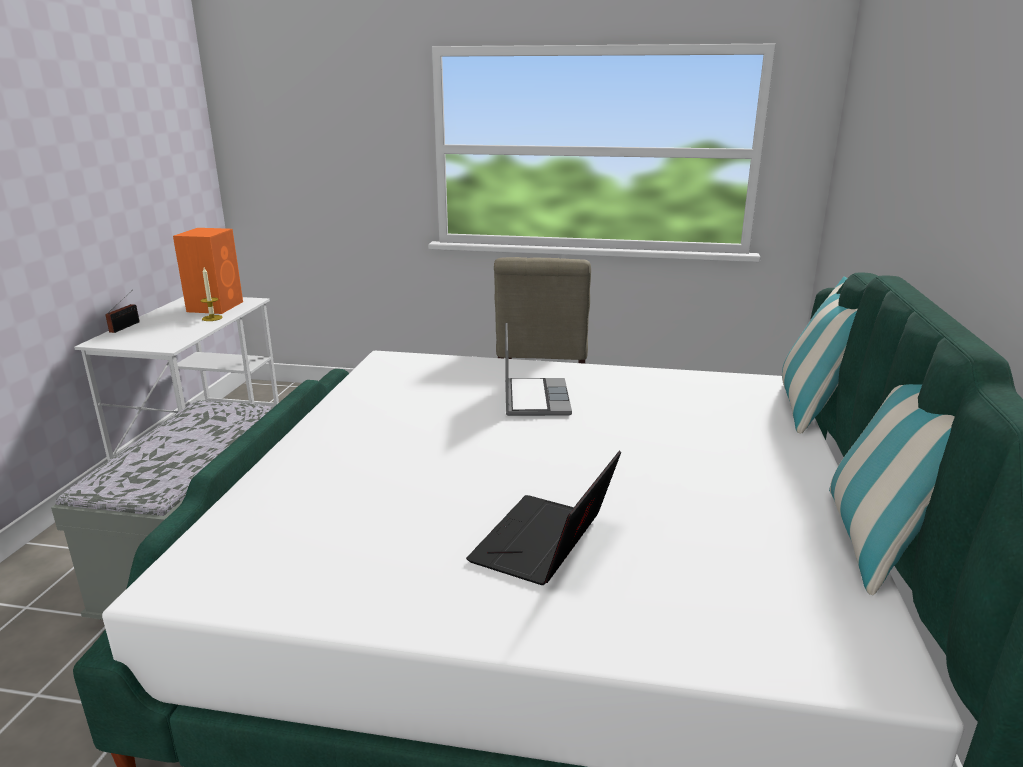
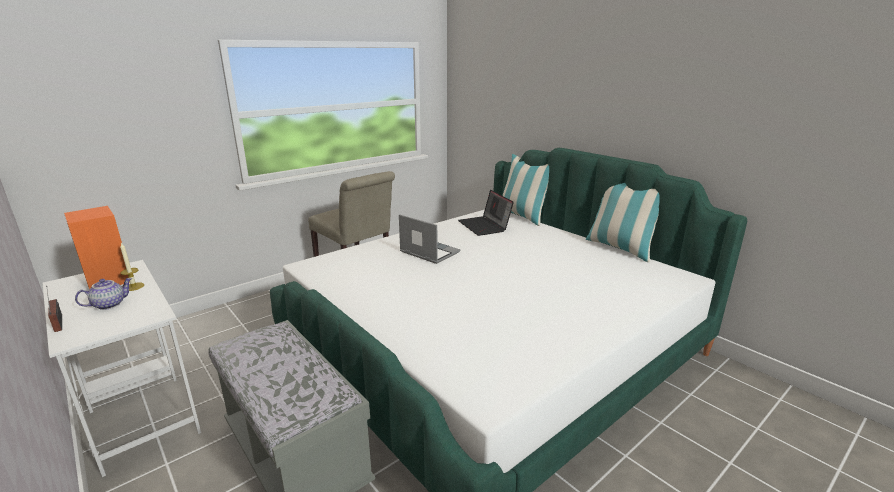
camera: 50 degrees left, 0 degrees up
(171, 325) = (109, 304): none -> teapot
(545, 544) = (561, 297): laptop -> laptop (485, 226)

